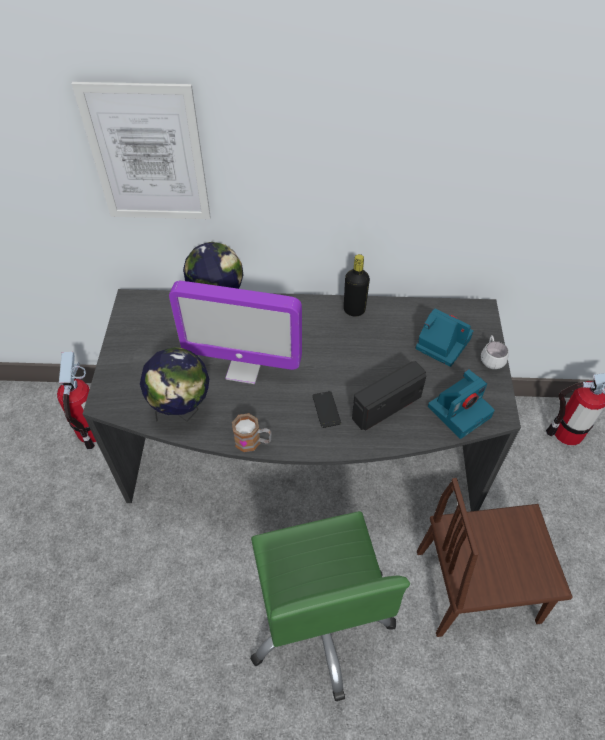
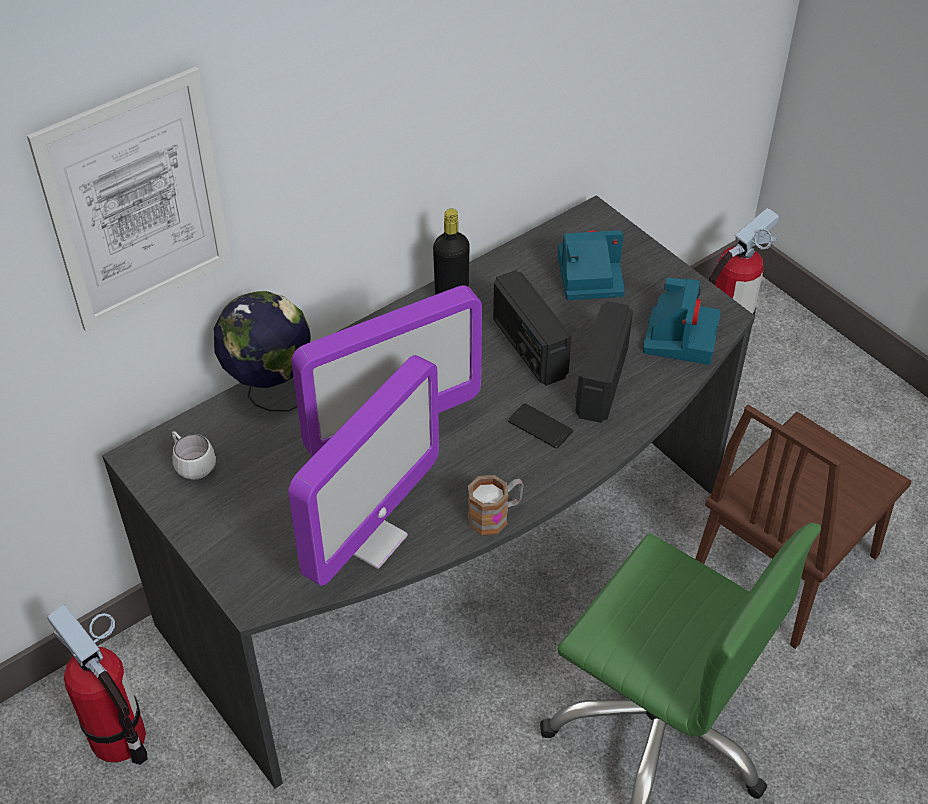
camera: 40 degrees left, 5 degrees down
(182, 410) = (370, 539): globe -> monitor
(366, 362) = (529, 348): none -> radio
(491, 359) = (656, 263): white mug -> white mug (192, 465)

